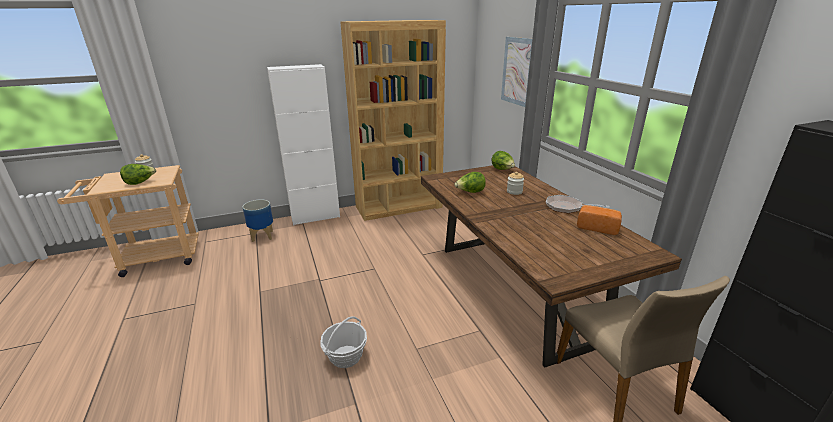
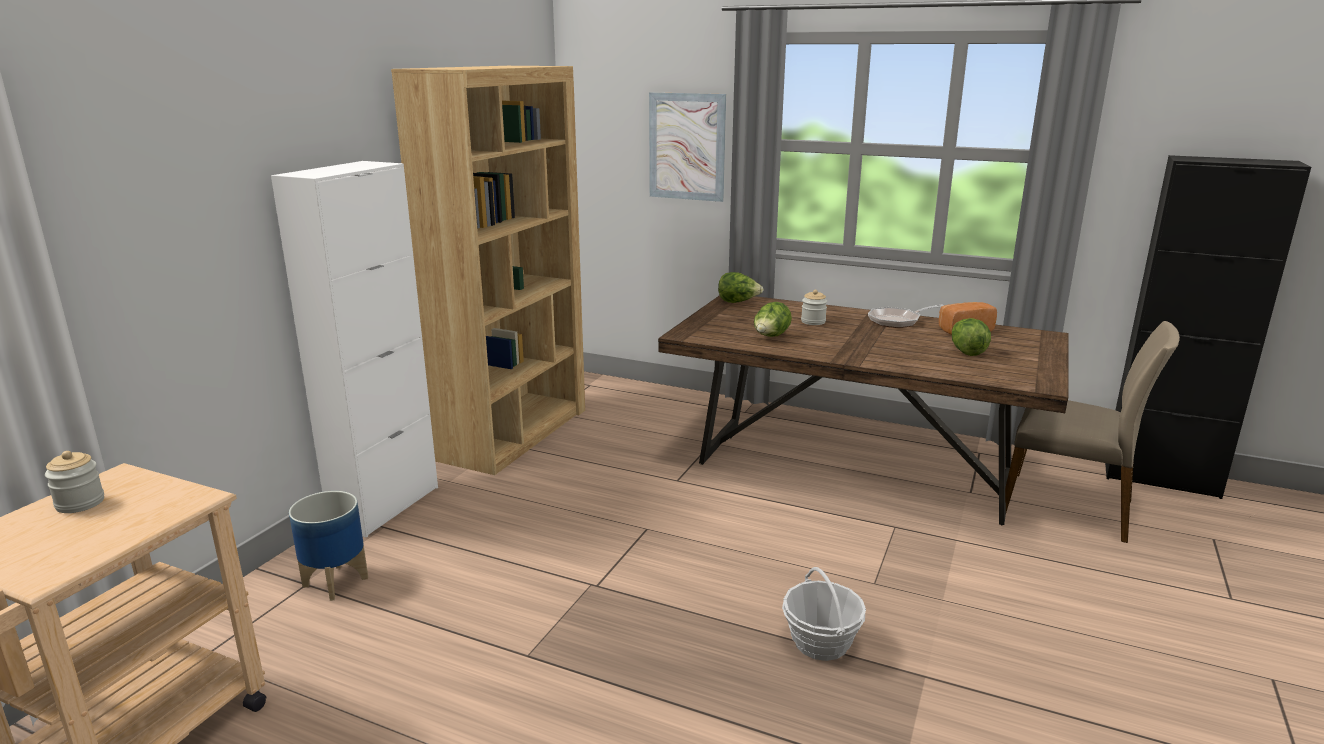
camera: 45 degrees left, 5 degrees down
(140, 182) = (133, 522): lettuce -> lettuce (967, 352)

